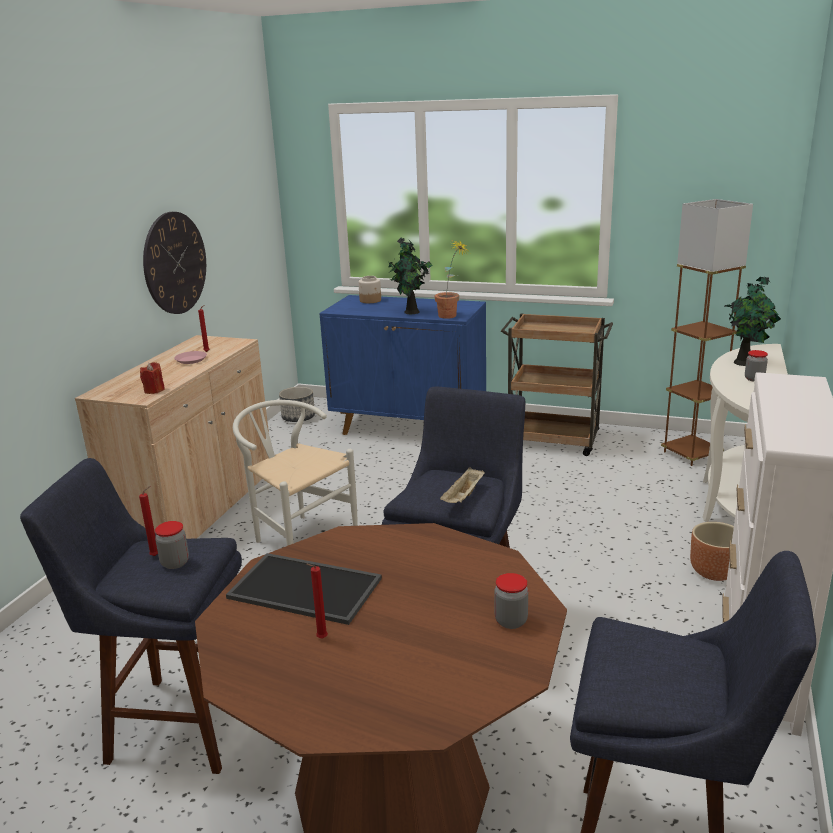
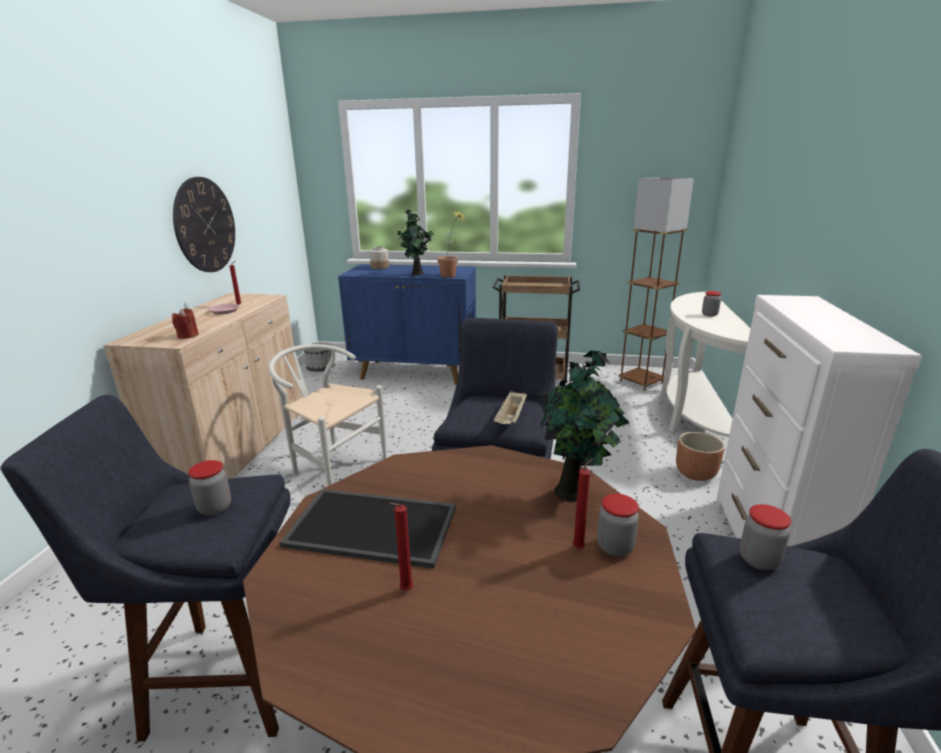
camera: 10 degrees left, 0 degrees up
(156, 555) = (192, 500): red candle -> red candle (579, 547)
(635, 641) = (759, 560): none -> jar
(745, 363) = (695, 304): potted plant -> potted plant (573, 492)

